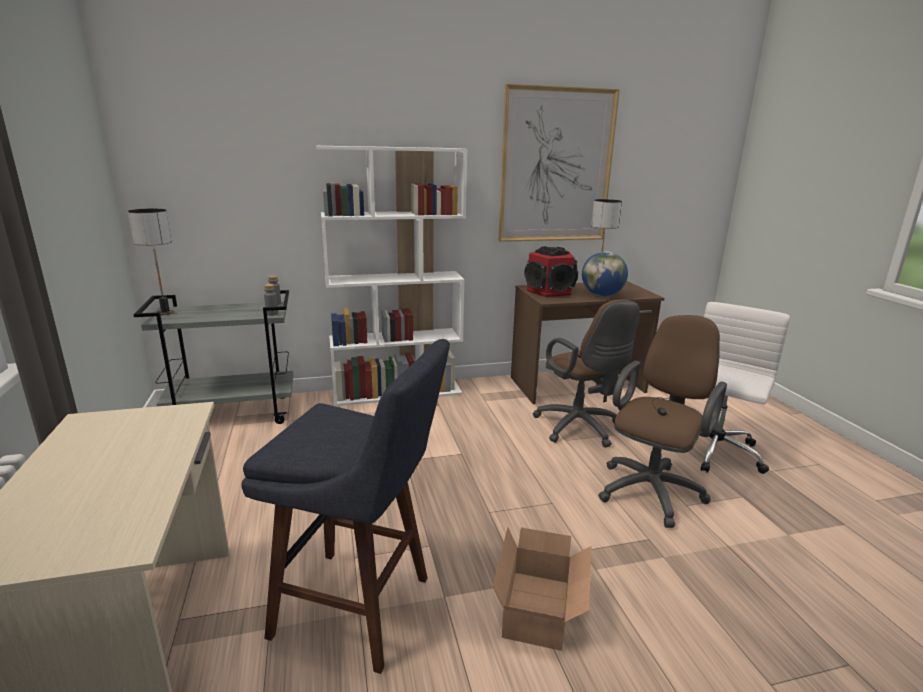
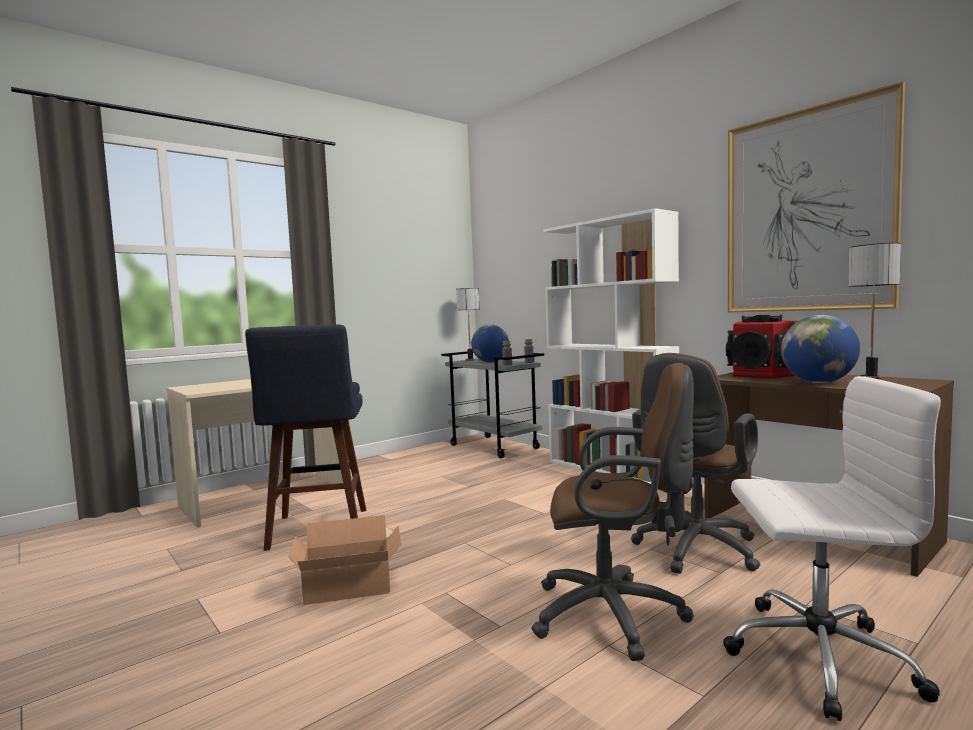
camera: 65 degrees right, 15 degrees down
(222, 312) = (491, 362): none -> globe

